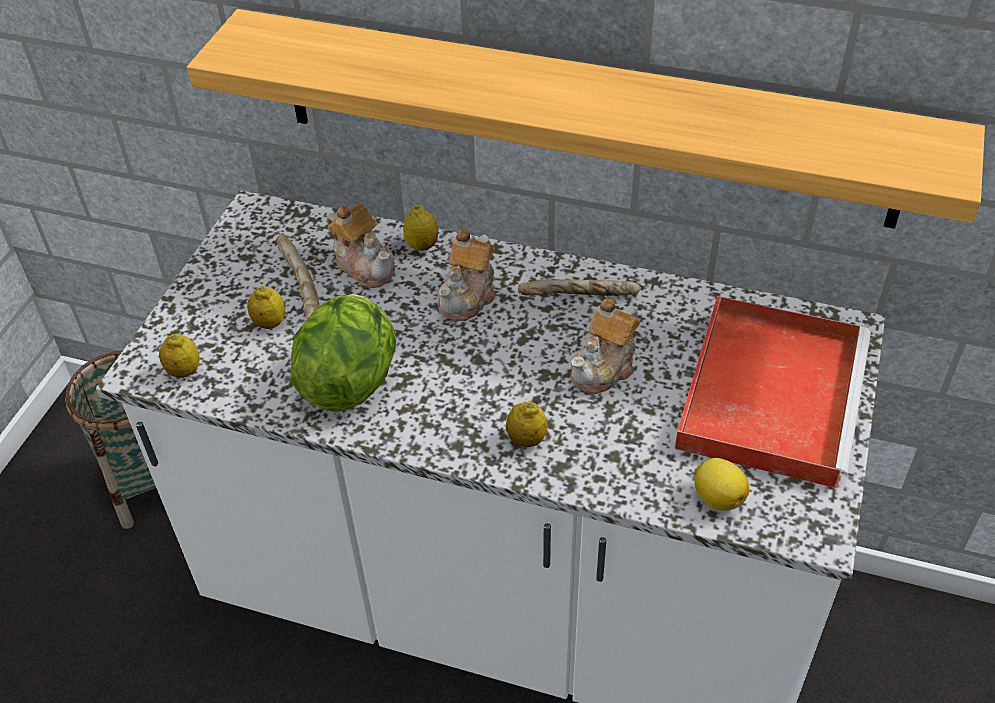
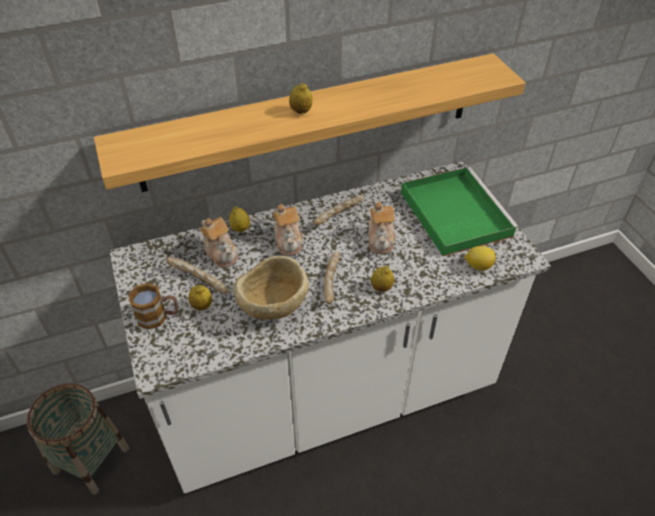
camera: 40 degrees left, 0 degrees up
(184, 371) = (181, 355): lemon -> lemon (301, 111)
(208, 307) = (158, 317): none -> mug
(350, 379) = (273, 309): lettuce -> beige bowl
(364, 265) = (221, 252): teapot -> teapot turned 45 degrees clockwise
(467, 389) = (333, 282): none -> bread
(770, 391) = (453, 212): red tray -> green tray

